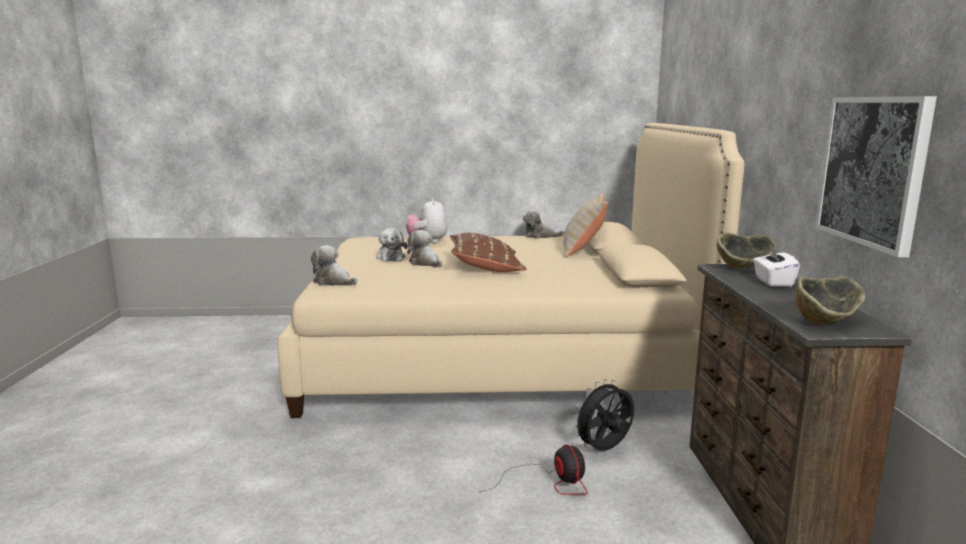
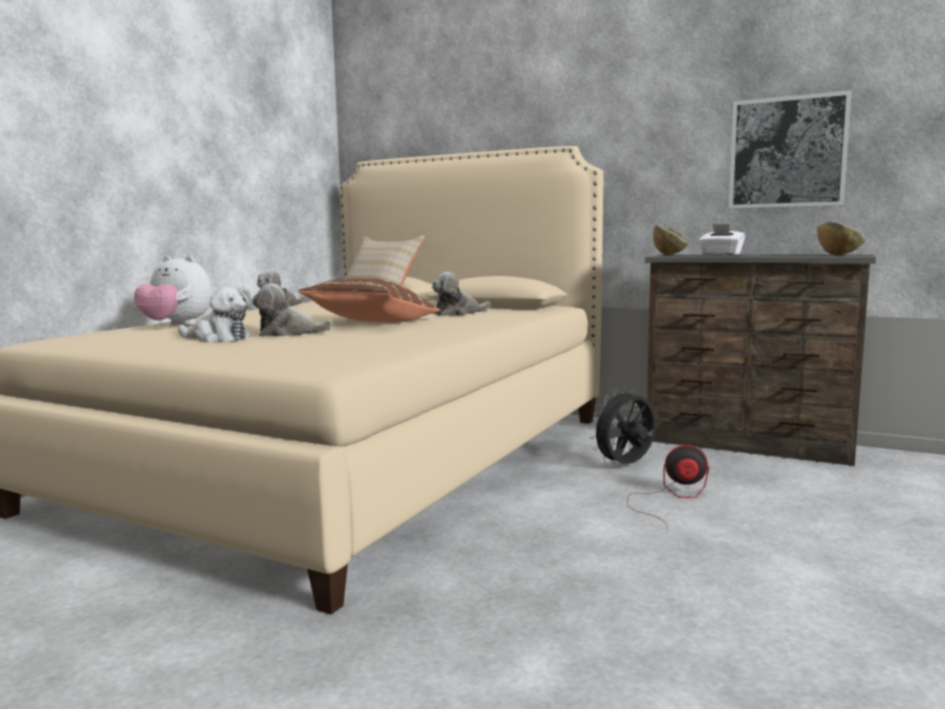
camera: 60 degrees left, 5 degrees down
(334, 282) = (284, 360): plush toy -> plush toy (458, 313)
(604, 450) = (625, 466): black fan -> black fan turned 60 degrees clockwise

